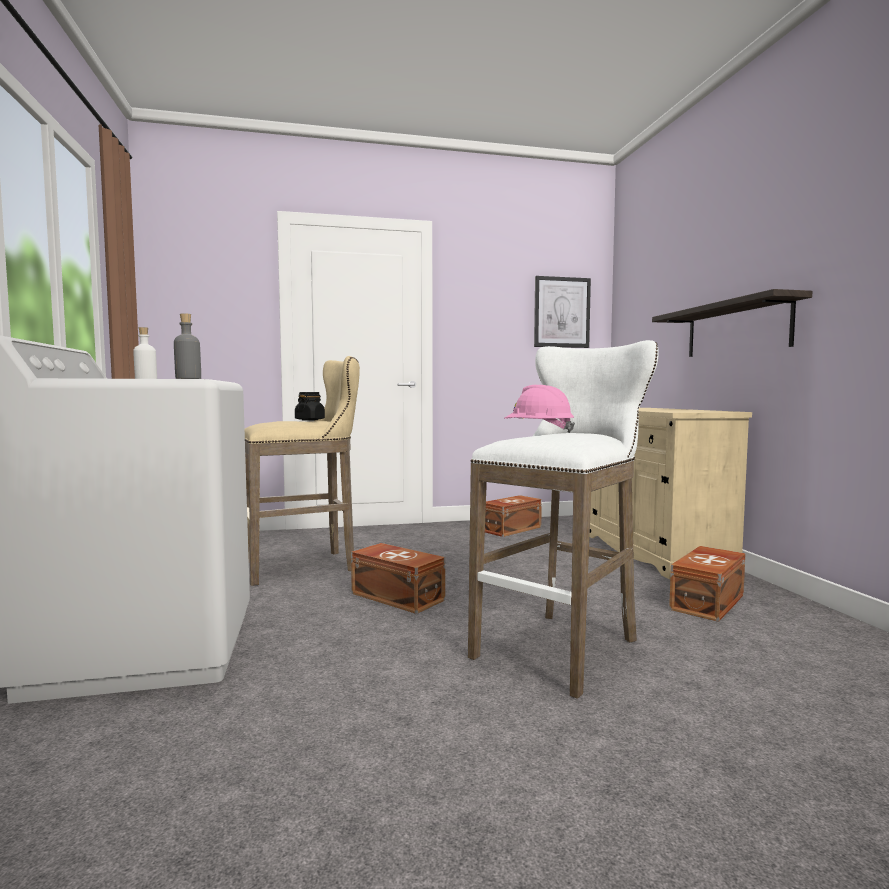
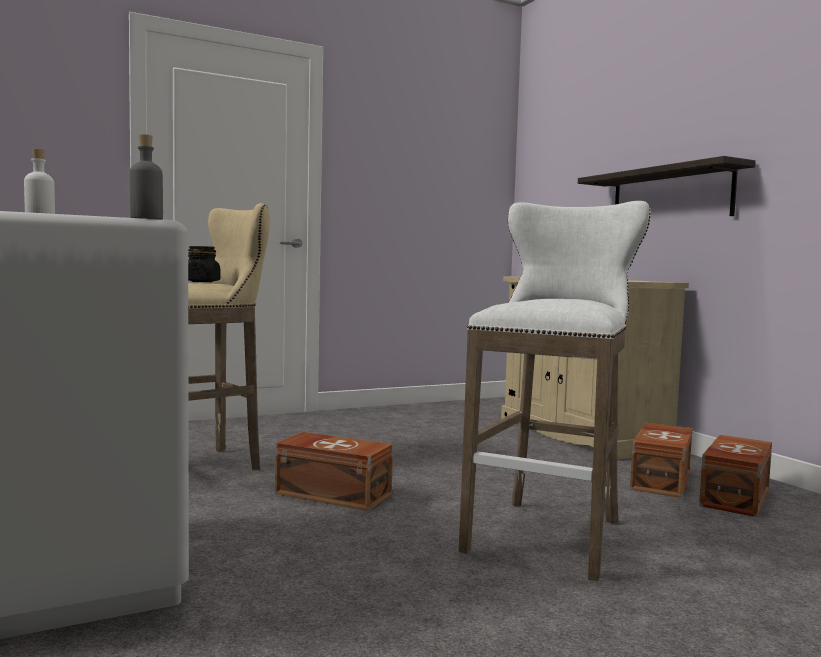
camera: 15 degrees left, 0 degrees up
(510, 529) = (413, 415): brown storage box -> brown storage box (733, 497)
(538, 432) = (526, 296): pink hard hat -> none
(561, 312) = (464, 167): picture -> none

